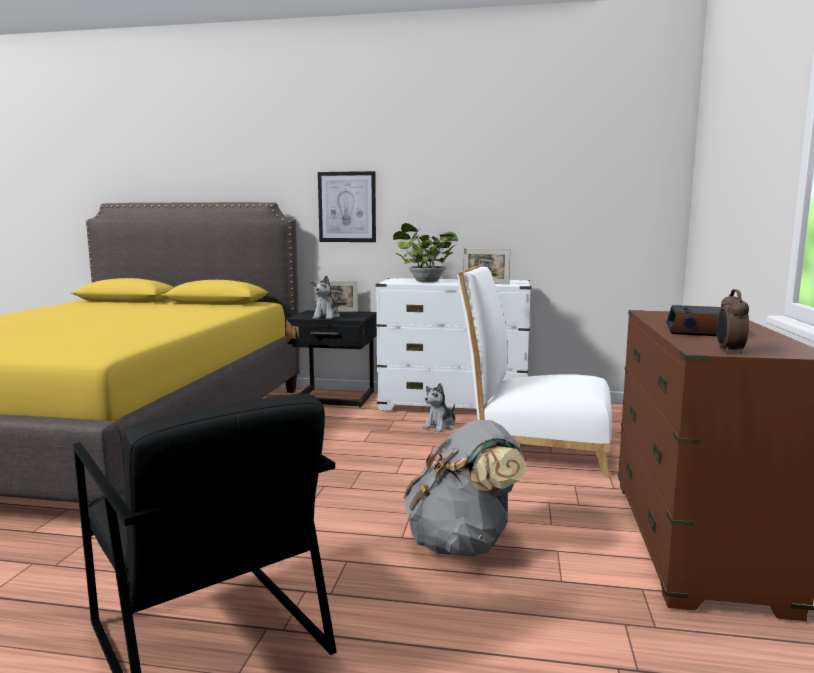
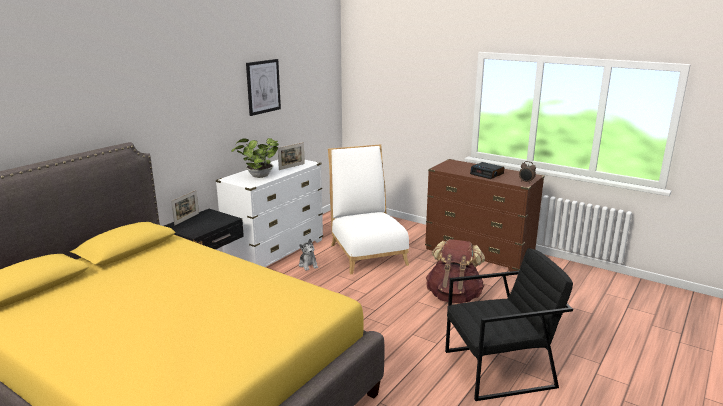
camera: 65 degrees left, 10 degrees up
(326, 317) = (208, 225): plush toy -> none
(347, 207) = (178, 132): picture -> picture (263, 86)
(463, 544) = (454, 296): grey backpack -> brown backpack
(533, 449) = (366, 252): white chair -> white chair turned 120 degrees clockwise

